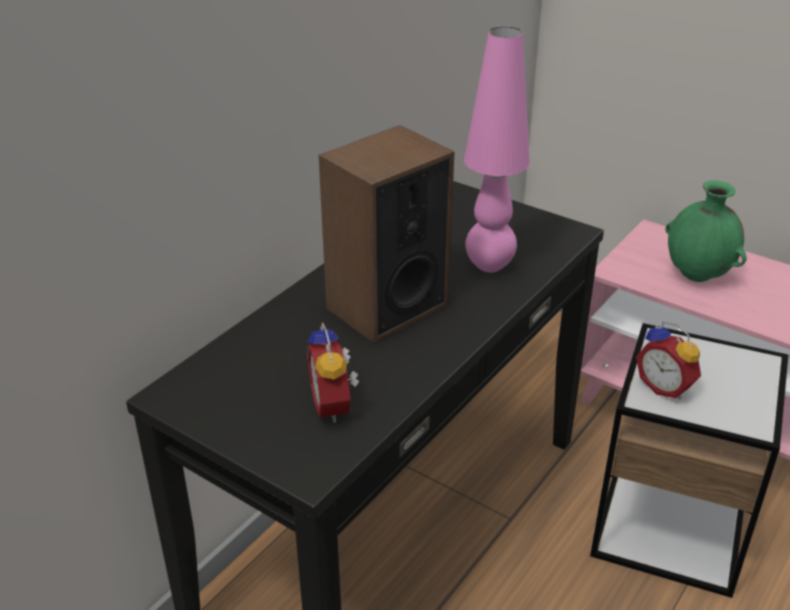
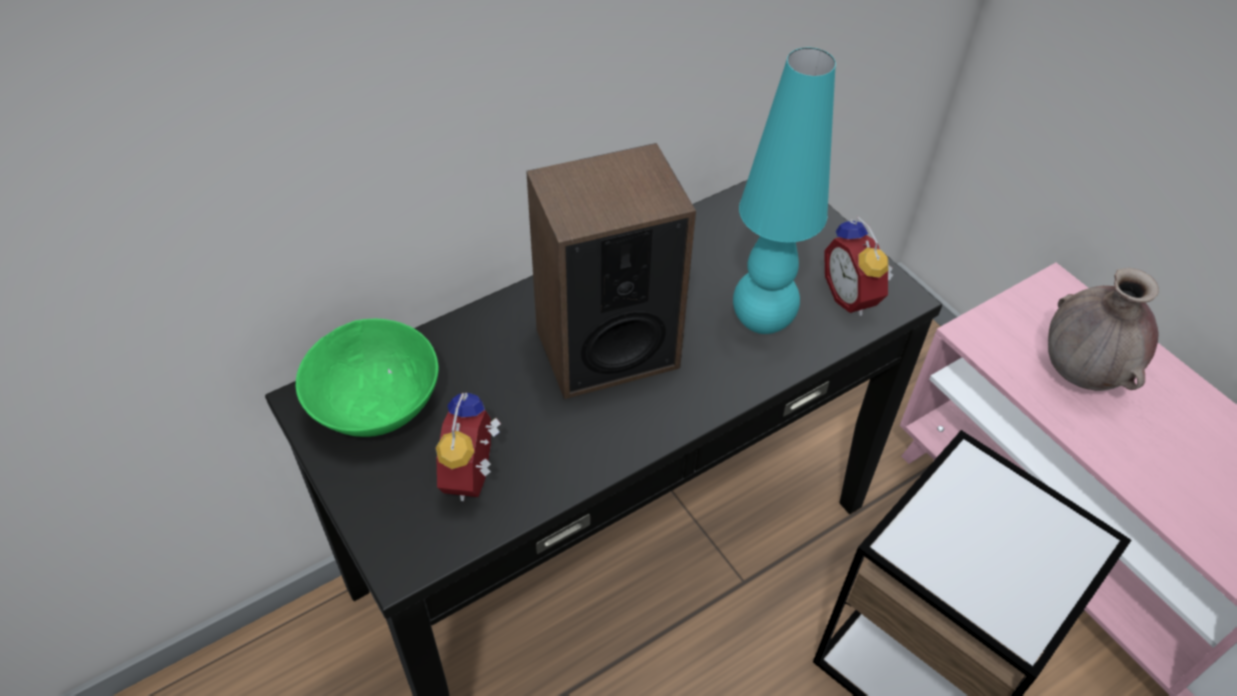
camera: 20 degrees right, 15 degrees up
(226, 383) = (376, 404): none -> green bowl
(489, 266) = (762, 323): pink table lamp -> turquoise table lamp
(666, 387) = (937, 537): alarm clock -> alarm clock (853, 296)
(698, 276) = (1080, 374): green vase -> brown vase

